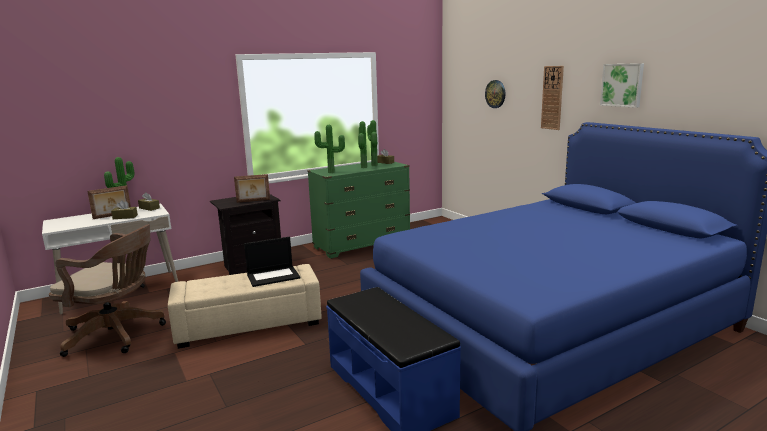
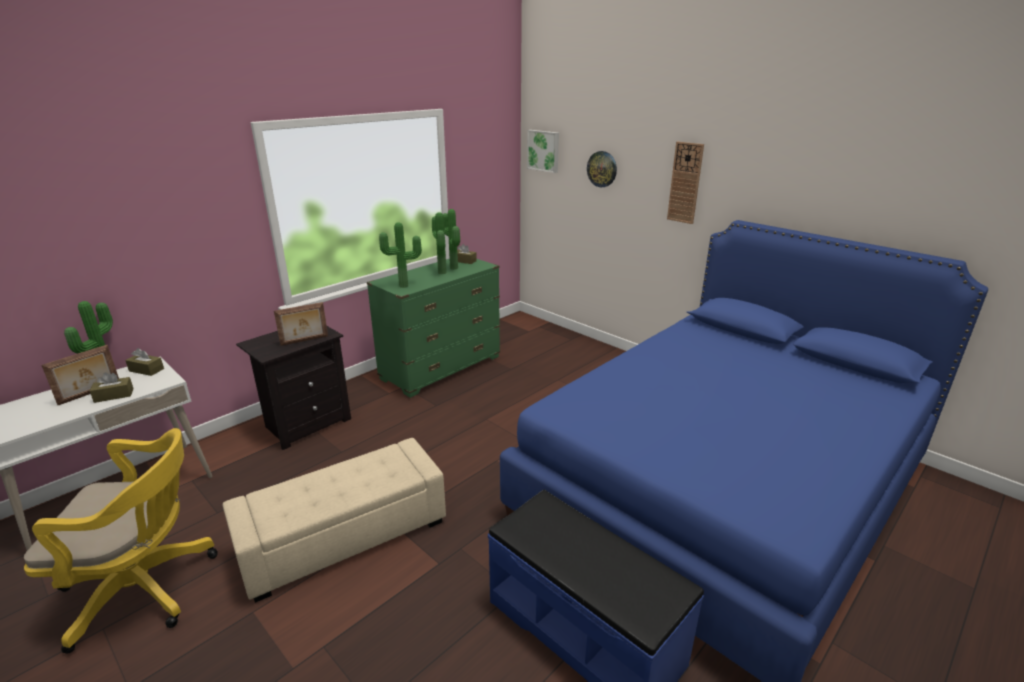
camera: 15 degrees left, 10 degrees up
(117, 335) = (146, 589): brown office chair -> yellow office chair
(273, 276) = (375, 470): laptop -> none
(622, 85) = (786, 178): picture -> picture (544, 150)

